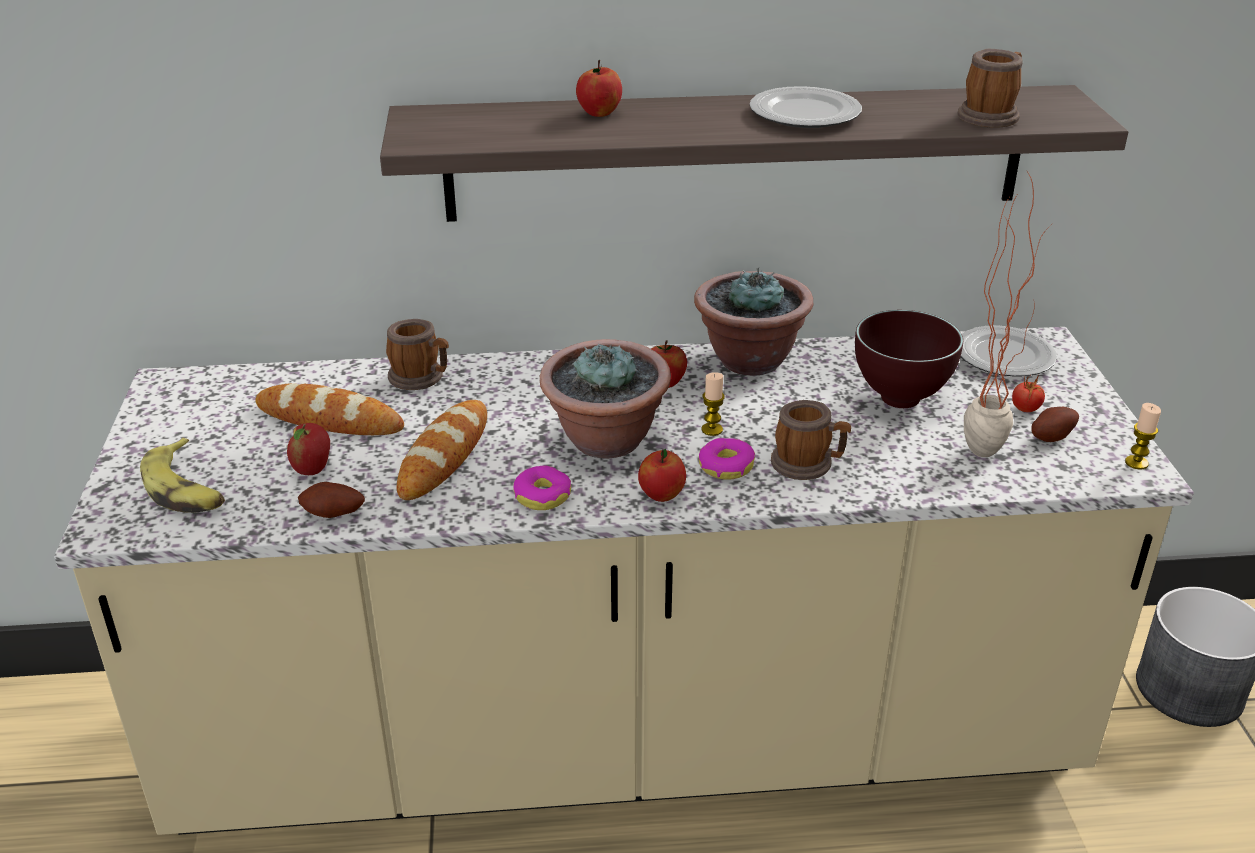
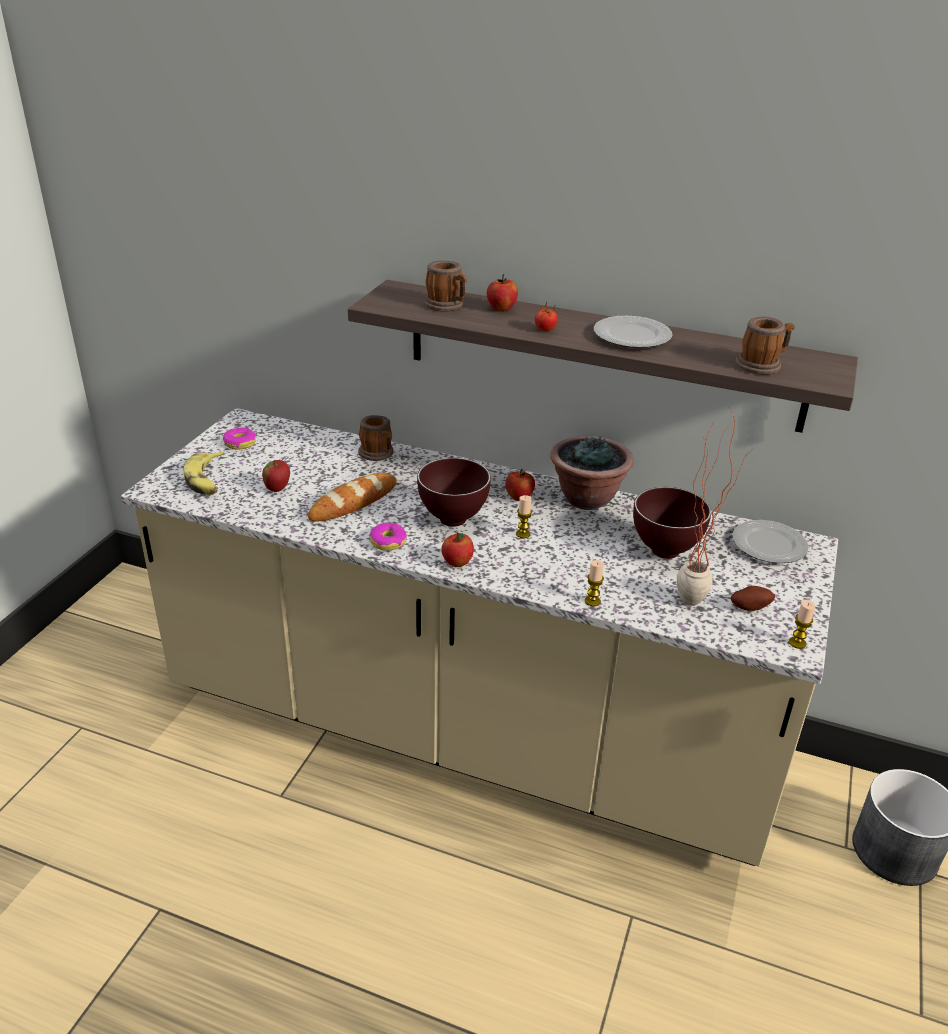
camera: 25 degrees right, 0 degrees up
(329, 419) = (309, 463): bread -> none
(333, 515) = (268, 517): potato -> none
(606, 440) = (452, 521): potted plant -> brown bowl
(725, 466) = (511, 558): donut -> donut (240, 443)
(808, 464) = (564, 573): mug -> mug (447, 305)
(873, 489) = (592, 601): none -> candle
(1025, 409) = (749, 584): tomato -> tomato (545, 330)

